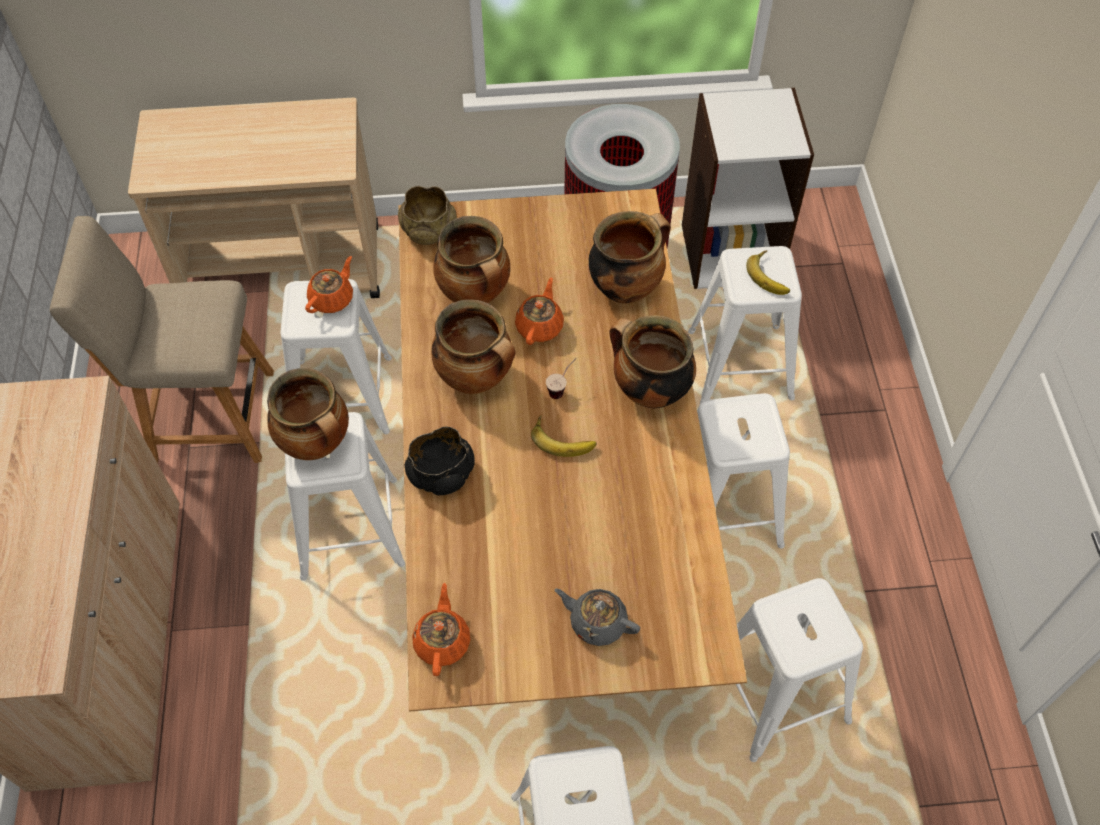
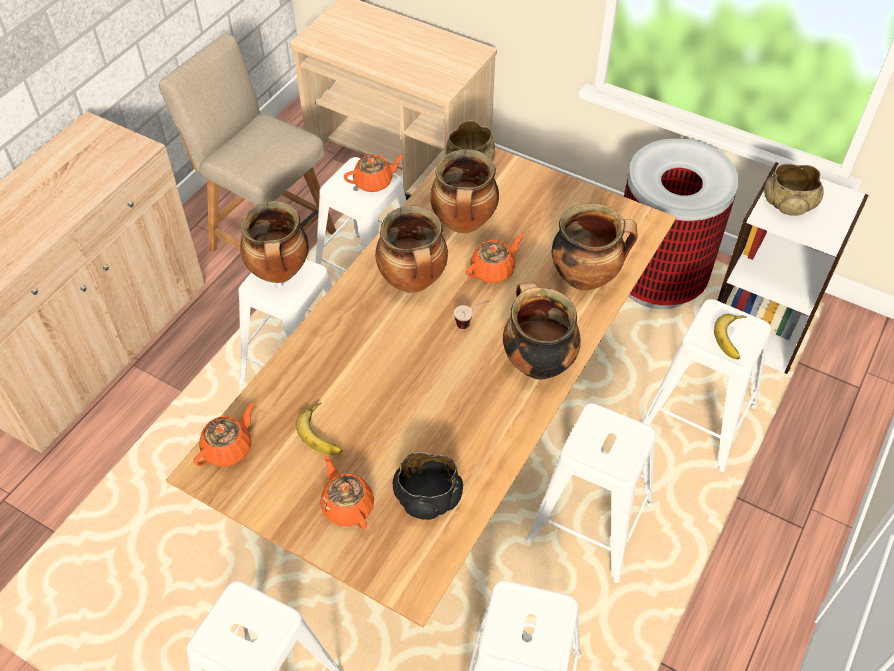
camera: 35 degrees right, 5 degrees down
(441, 474) = (329, 333): black bowl -> black bowl (427, 497)
(563, 438) = (440, 359): banana -> banana (323, 432)
(597, 622) = (347, 505): grey teapot -> orange teapot
(739, 128) = (788, 204): none -> beige bowl

